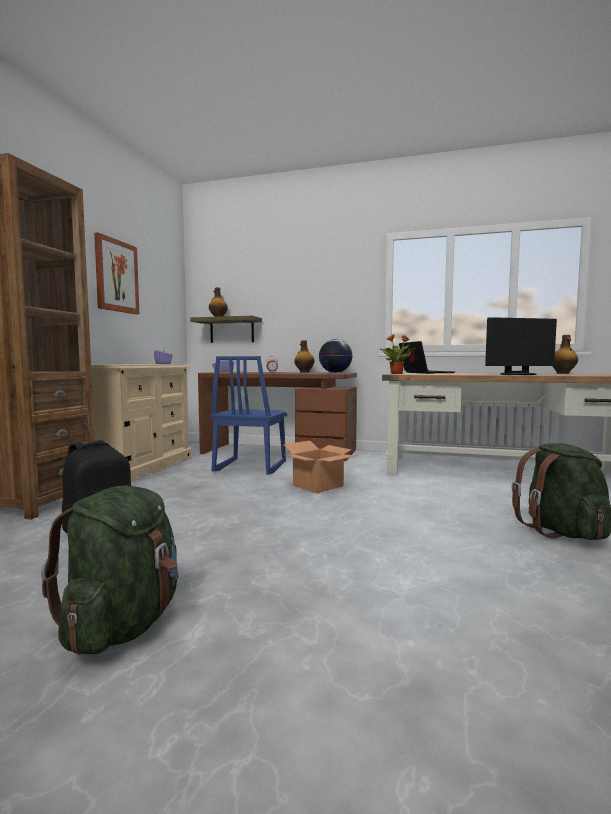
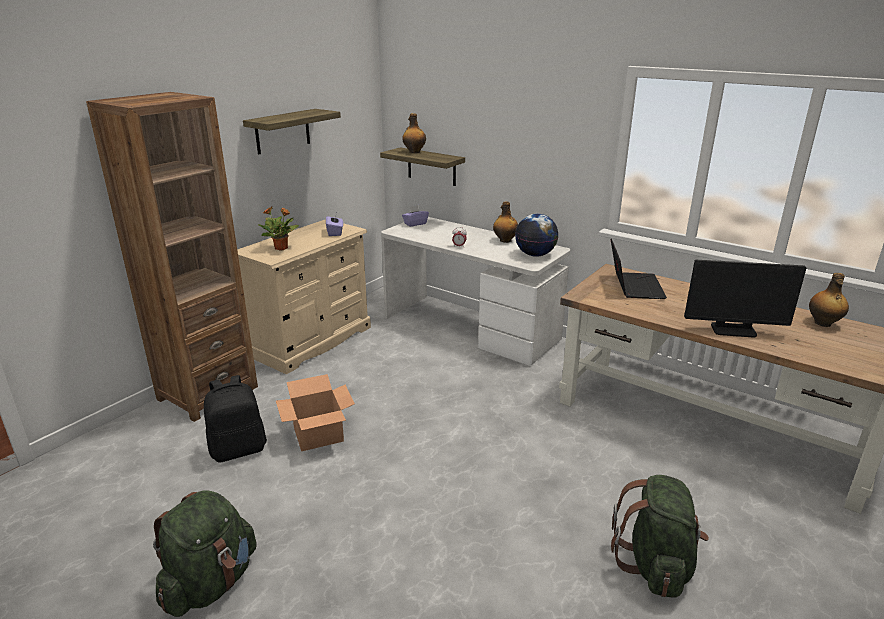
camera: 20 degrees right, 20 degrees up
(116, 276) = (282, 131): picture -> shelf
(249, 467) = (419, 359): blue chair -> none
(279, 452) = (470, 327): brown desk -> white desk
(318, 485) = (466, 414): cardboard box -> cardboard box (319, 434)
(397, 373) = (583, 295): potted plant -> potted plant (281, 248)

